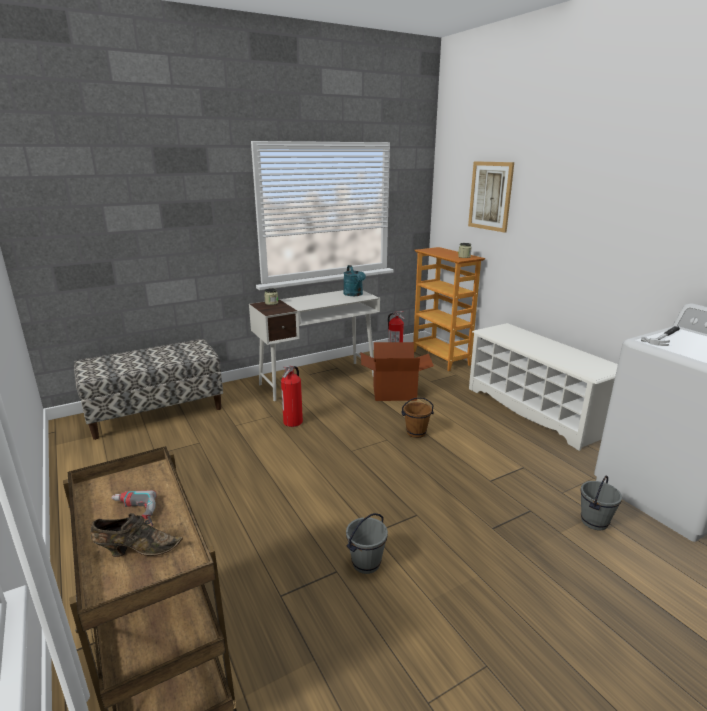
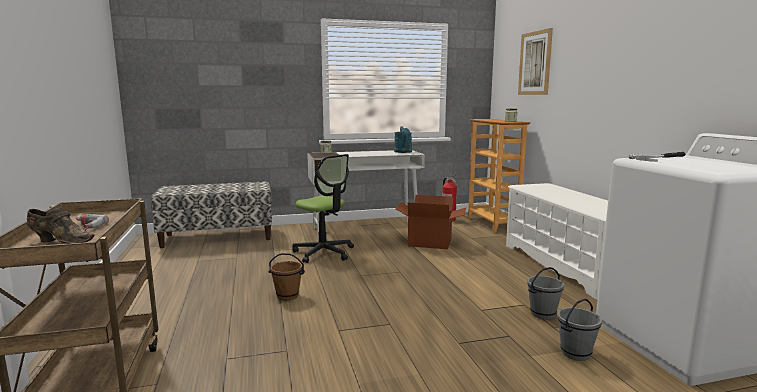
camera: 15 degrees right, 10 degrees down
(293, 422) = (324, 253): fire extinguisher -> office chair
(366, 563) = (317, 349): grey bucket -> grey bucket (542, 314)
(416, 433) = (431, 270): brown bucket -> brown bucket (287, 296)

